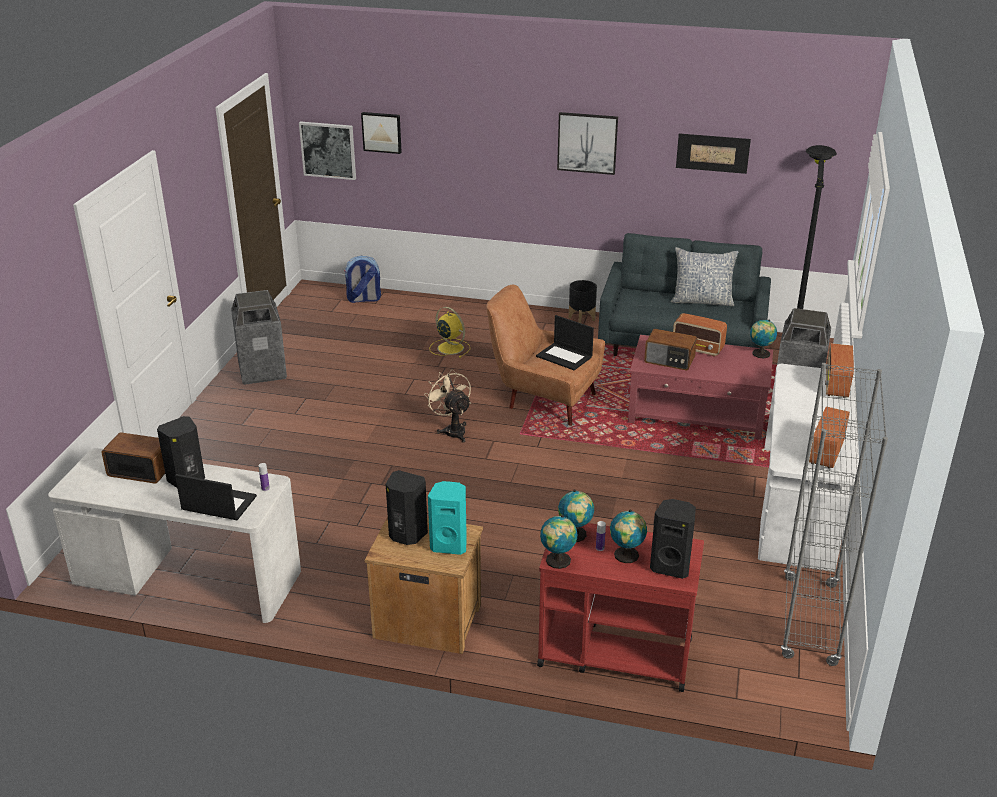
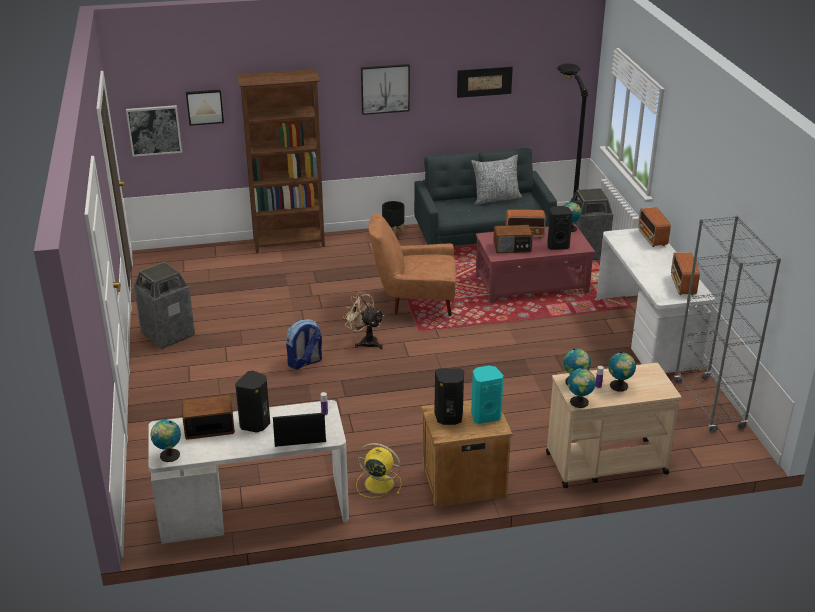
camera: 25 degrees left, 0 degrees up
(75, 488) = (168, 456): none -> globe
(363, 299) = (203, 255): backpack -> backpack (304, 362)
(449, 347) = (309, 279): yellow fan -> yellow fan (377, 483)
(461, 306) = (289, 243): none -> brown bookcase
(565, 356) = (431, 262): laptop -> none
(614, 652) = (605, 463): red cart -> beige cart
(671, 566) = (652, 385): black speaker -> black speaker (557, 246)

